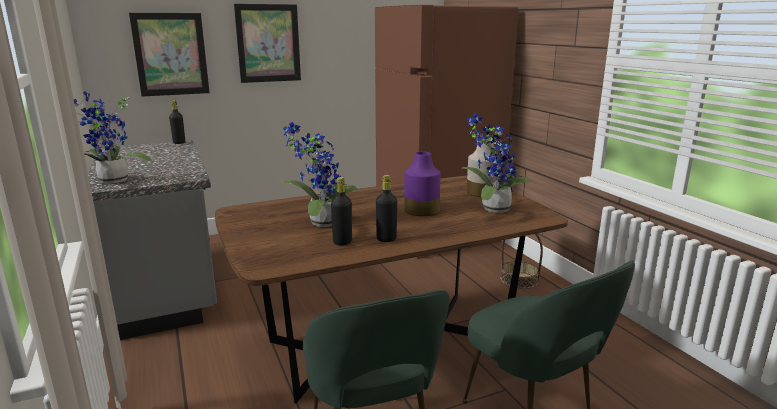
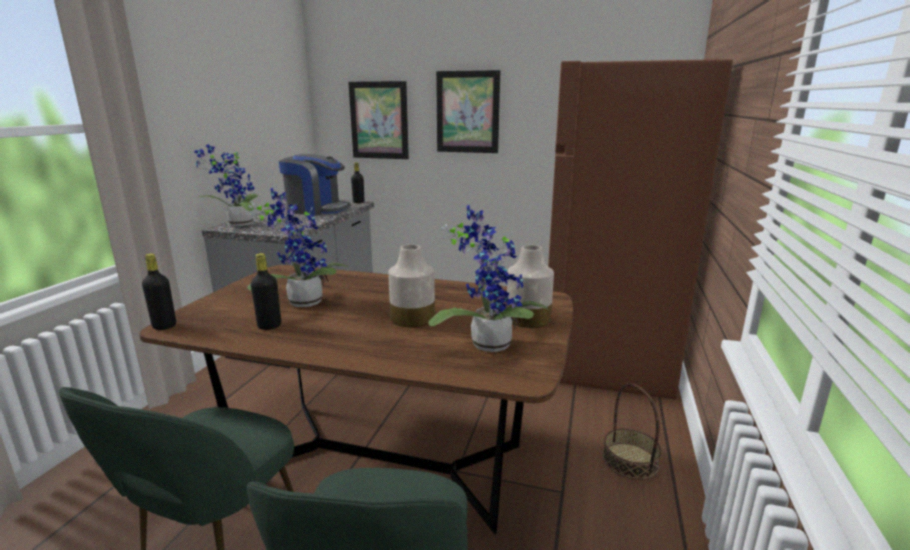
camera: 40 degrees right, 0 degrees up
(156, 155) = (316, 210): none -> coffee machine
(386, 239) = (305, 337): black bottle -> black bottle (164, 326)
(421, 210) = (413, 317): purple vase -> beige vase

